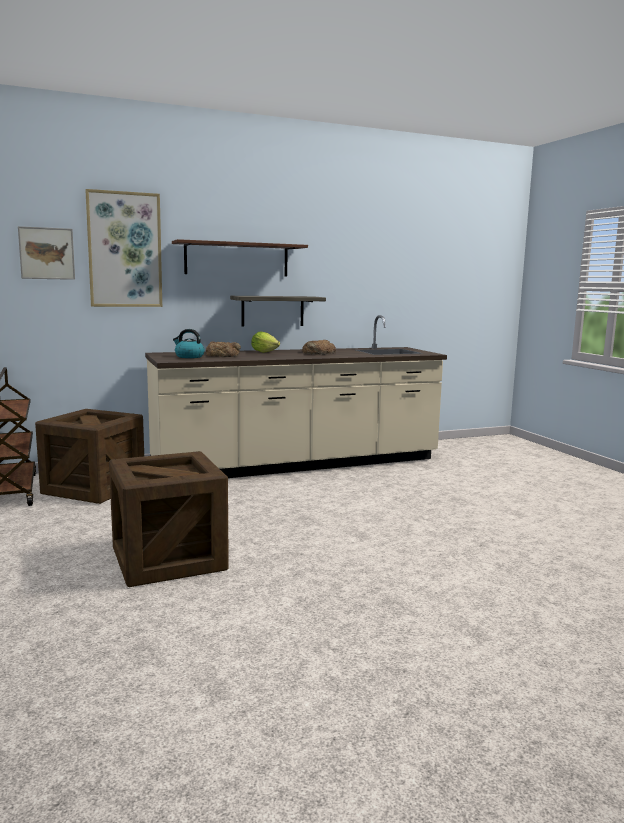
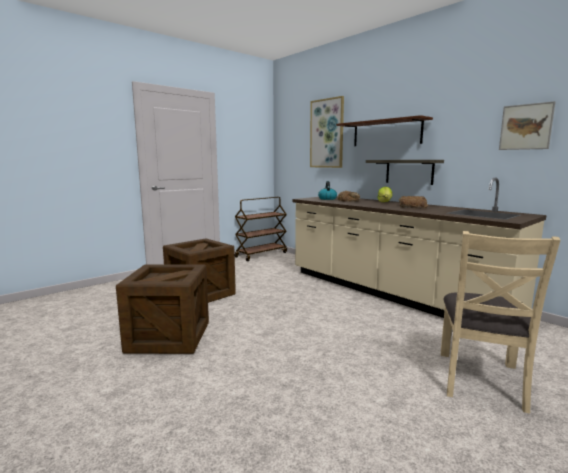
camera: 70 degrees right, 0 degrees up
(47, 253) = (297, 139): picture -> picture (526, 127)
(94, 488) = (280, 264): crate -> crate (169, 337)
(490, 483) = (481, 379): none -> beige chair

